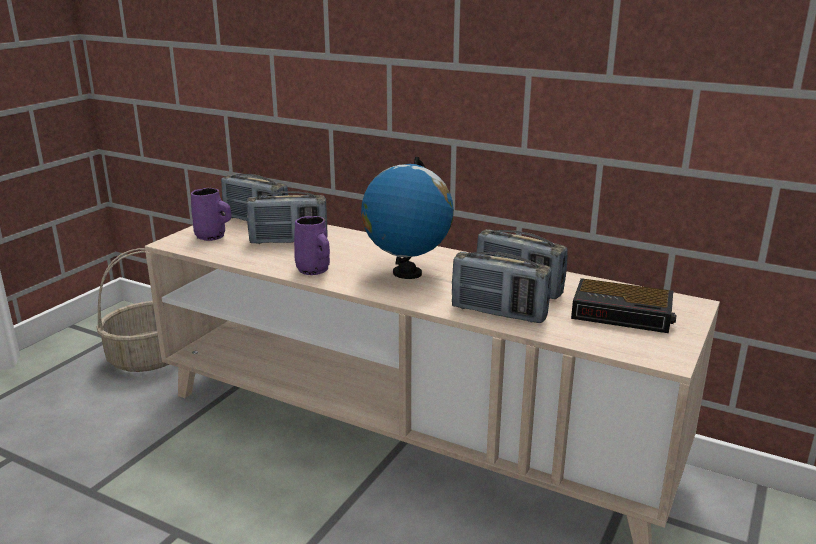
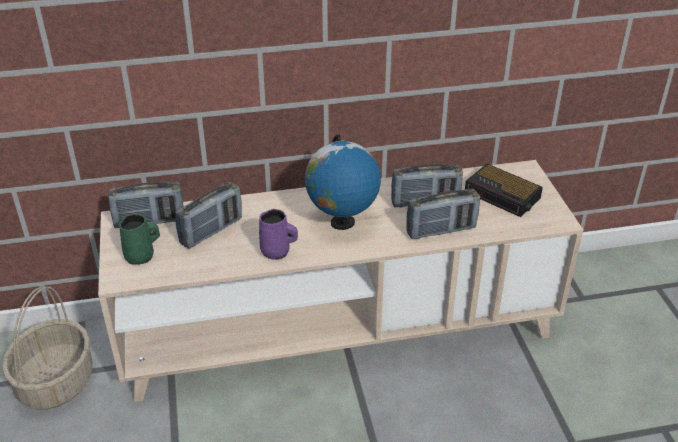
camera: 40 degrees left, 15 degrees up
(212, 237) = (141, 256): purple mug -> green mug
(624, 313) = (503, 195): alarm clock -> alarm clock turned 60 degrees clockwise

